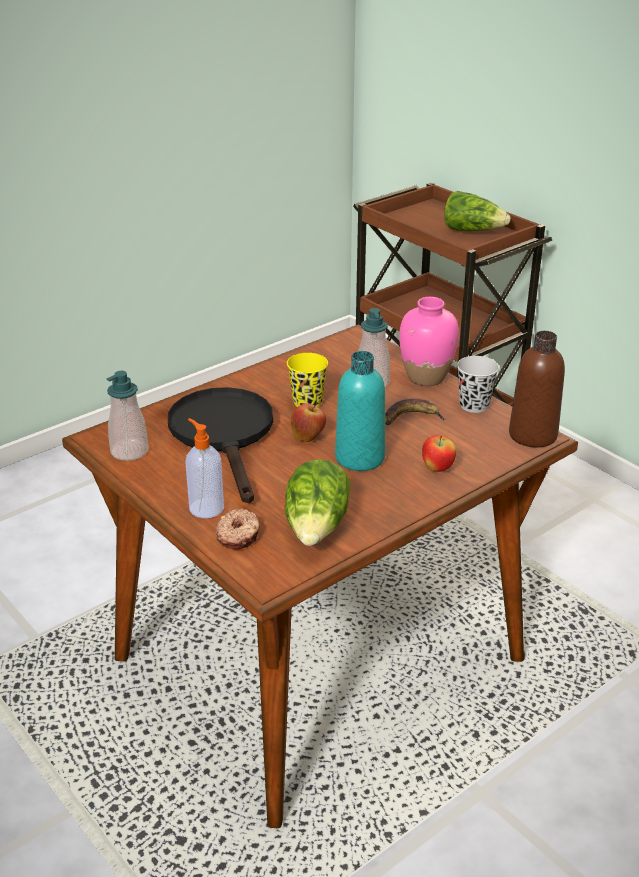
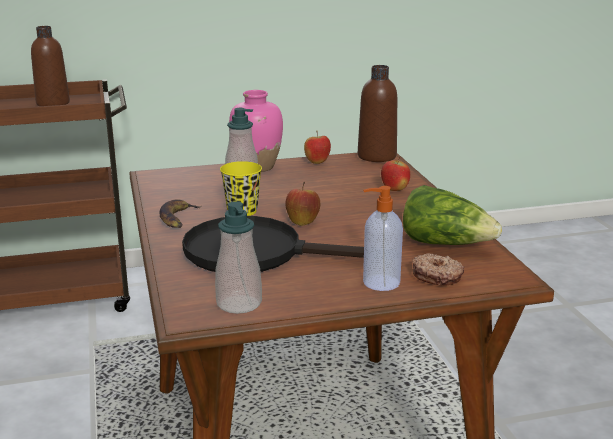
camera: 65 degrees left, 10 degrees down
(360, 458) = (354, 210): turquoise bottle -> none
(410, 418) = (312, 183): banana -> banana (178, 218)
(472, 231) = (53, 103): lettuce -> brown bottle
(474, 405) = (317, 162): black cup -> apple

